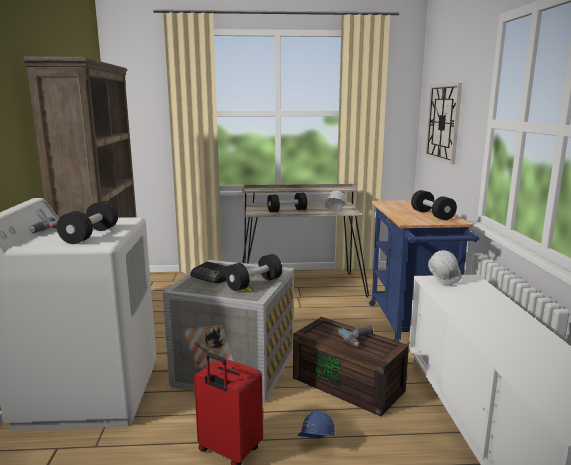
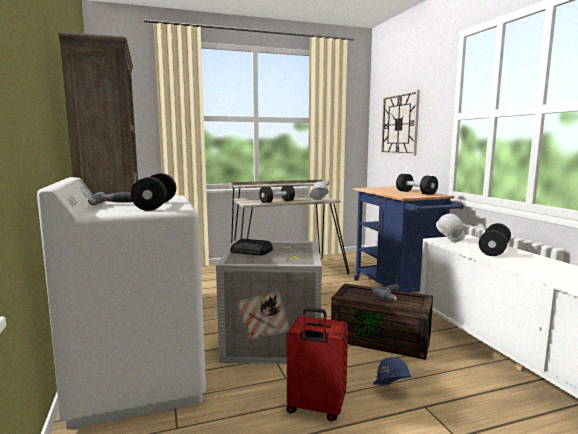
camera: 15 degrees left, 5 degrees down
(254, 283) = (296, 253): black dumbbell -> black dumbbell (494, 250)

